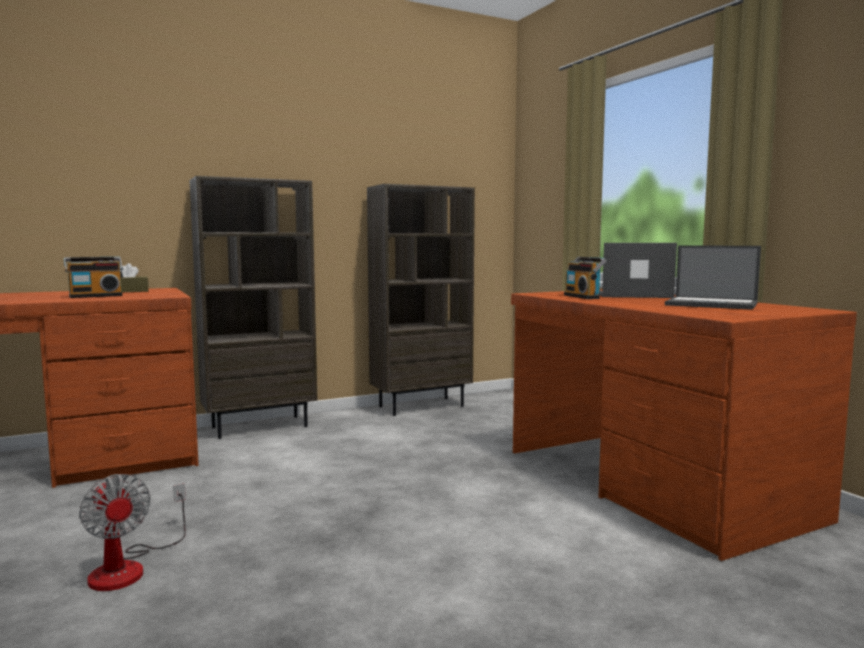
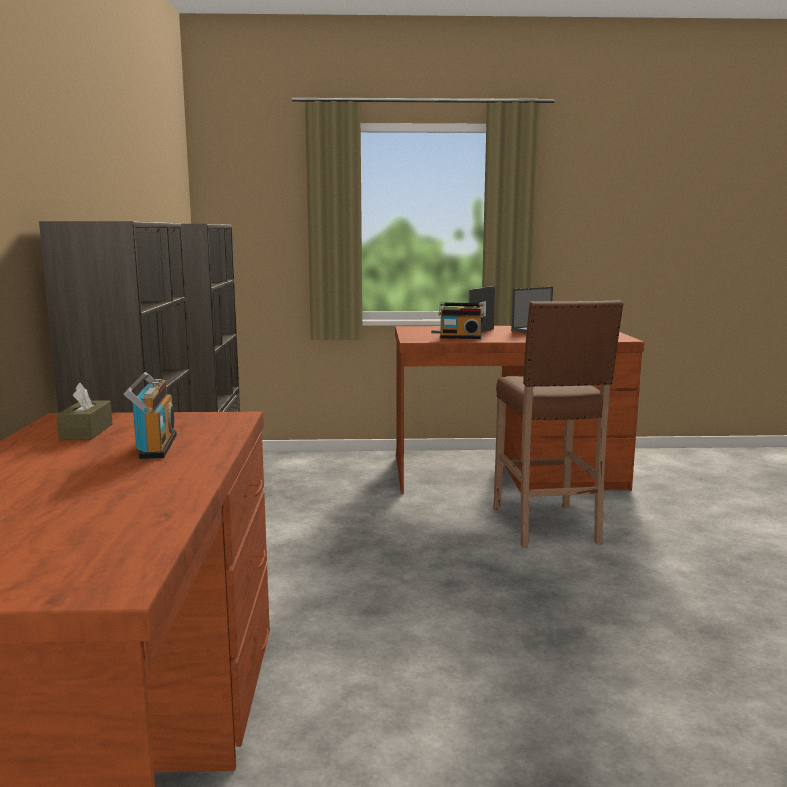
camera: 65 degrees left, 5 degrees up
(129, 567) = (555, 697): fan -> none
(508, 522) = (546, 526): none -> brown stool

